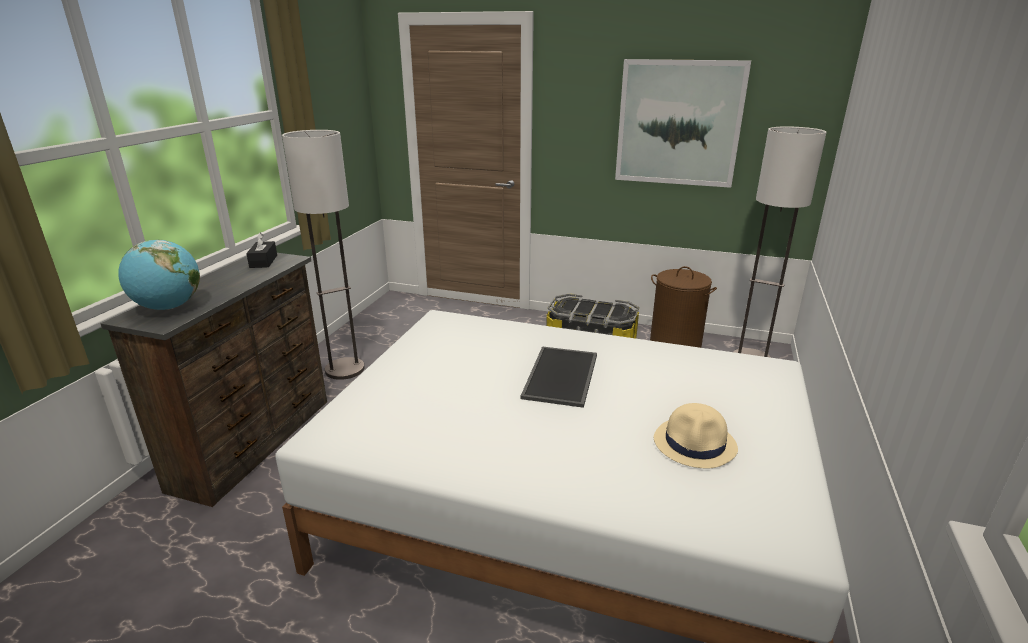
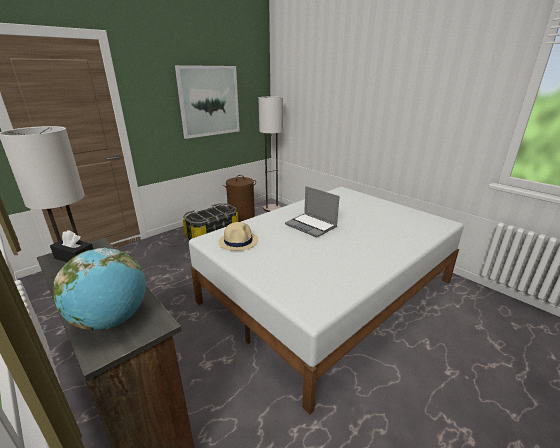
camera: 60 degrees left, 0 degrees up
(562, 376) = (312, 226): tray -> laptop
(695, 444) = (383, 218): beige hat -> beige hat (238, 241)

